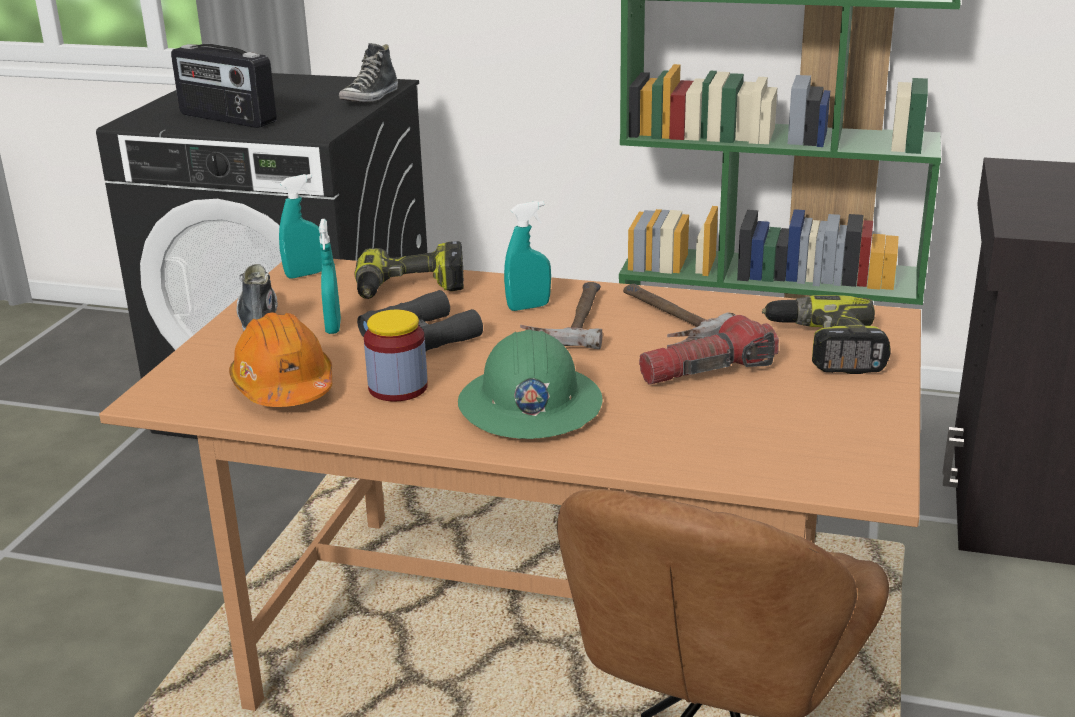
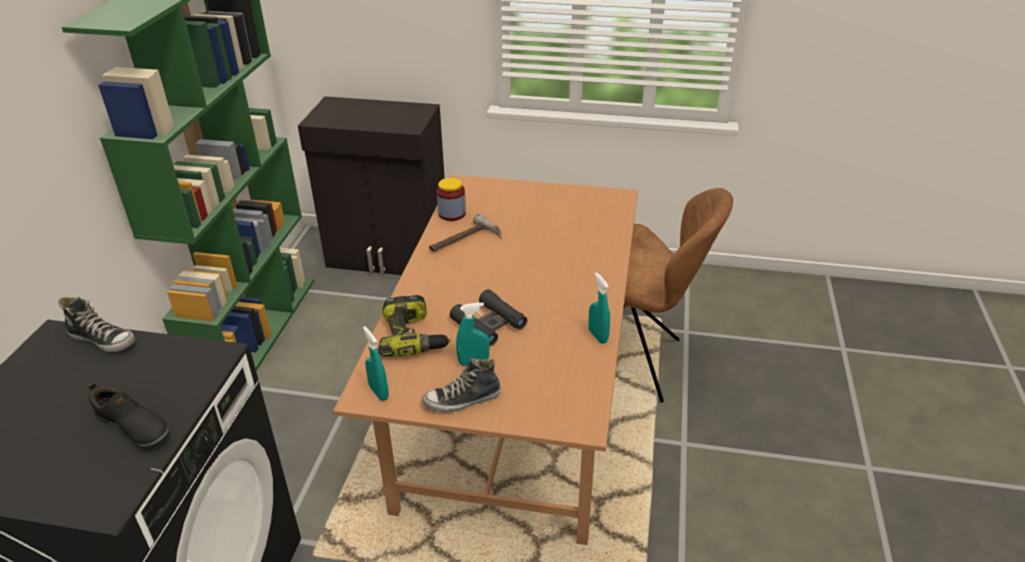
camera: 95 degrees left, 10 degrees up
(227, 119) = (133, 427): radio -> black shoe
(284, 387) = (560, 369): orange hard hat -> none
(398, 388) = (555, 324): jar -> jar (452, 213)
(528, 307) = (445, 287): turquoise spray bottle -> turquoise spray bottle (598, 336)
(529, 405) = (568, 279): green hard hat -> none
(569, 320) = (464, 271): hammer -> none
(707, 371) = (525, 229): flashlight -> none
(825, 348) = (498, 199): power drill -> none

